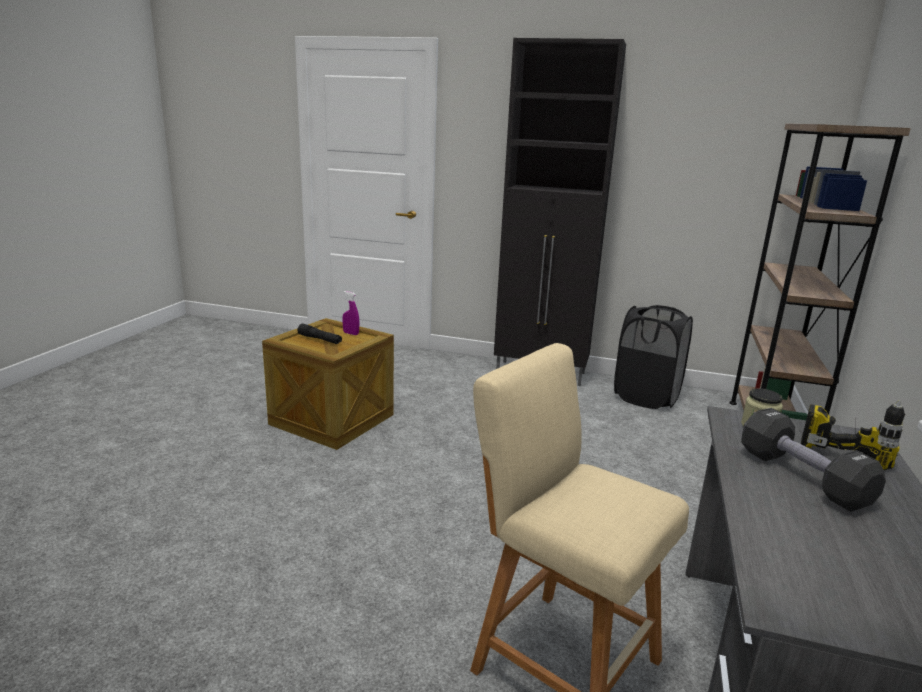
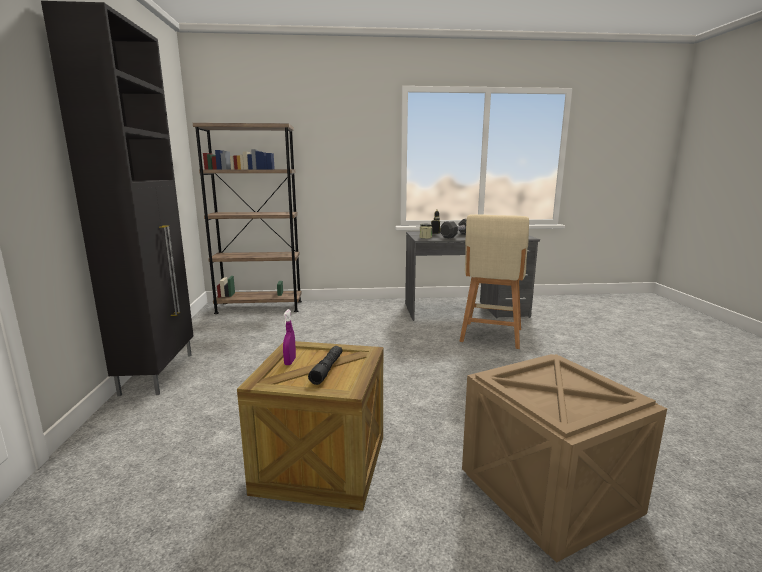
camera: 110 degrees left, 5 degrees down
(179, 502) = (545, 491): none -> crate
(646, 397) = (211, 333): black laundry basket -> none

